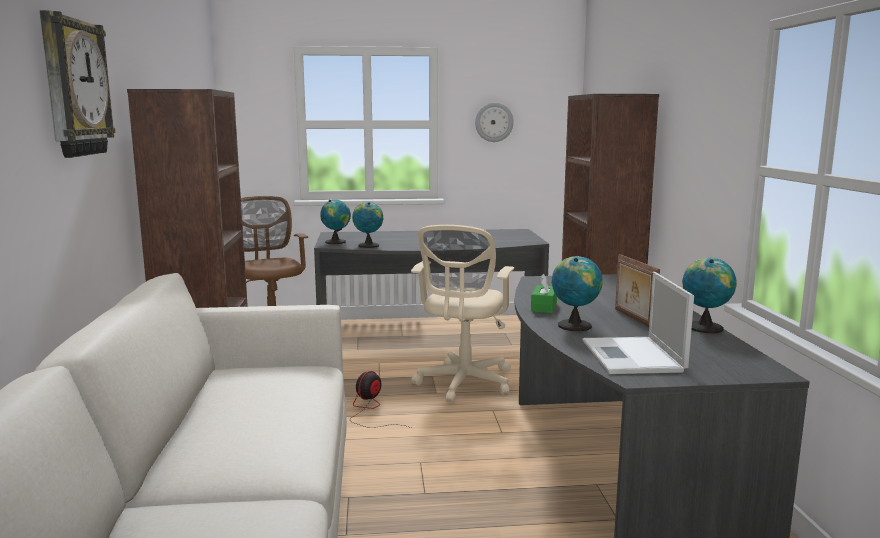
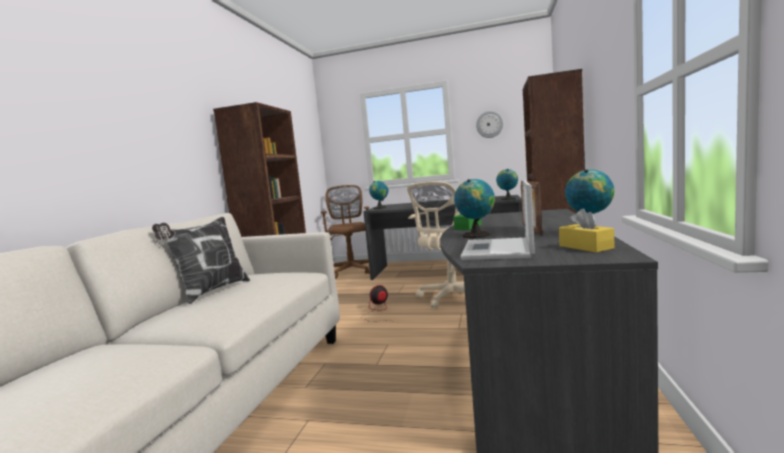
camera: 20 degrees right, 5 degrees down
(73, 88) = (157, 101): wall clock -> none
(204, 408) = (211, 291): none -> pillow
(368, 245) = (397, 208): globe -> globe (508, 199)
(724, 355) = (585, 247): none -> yellow tissue box

